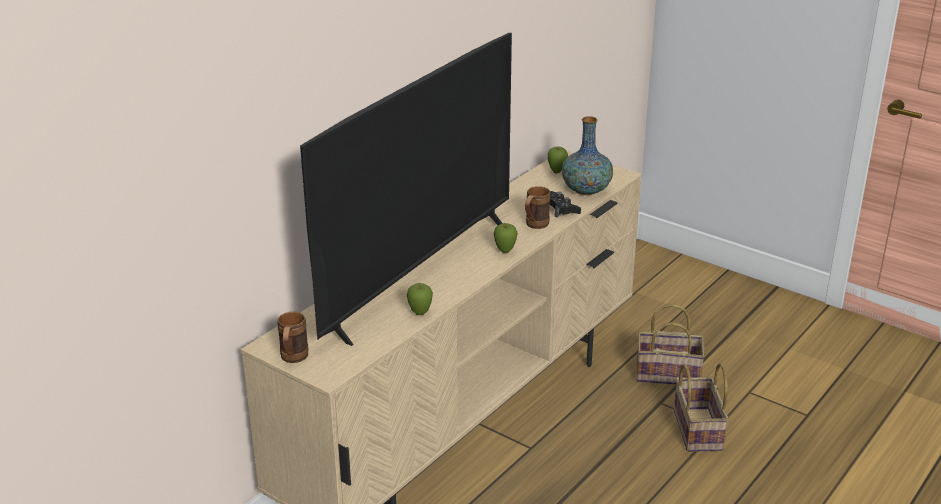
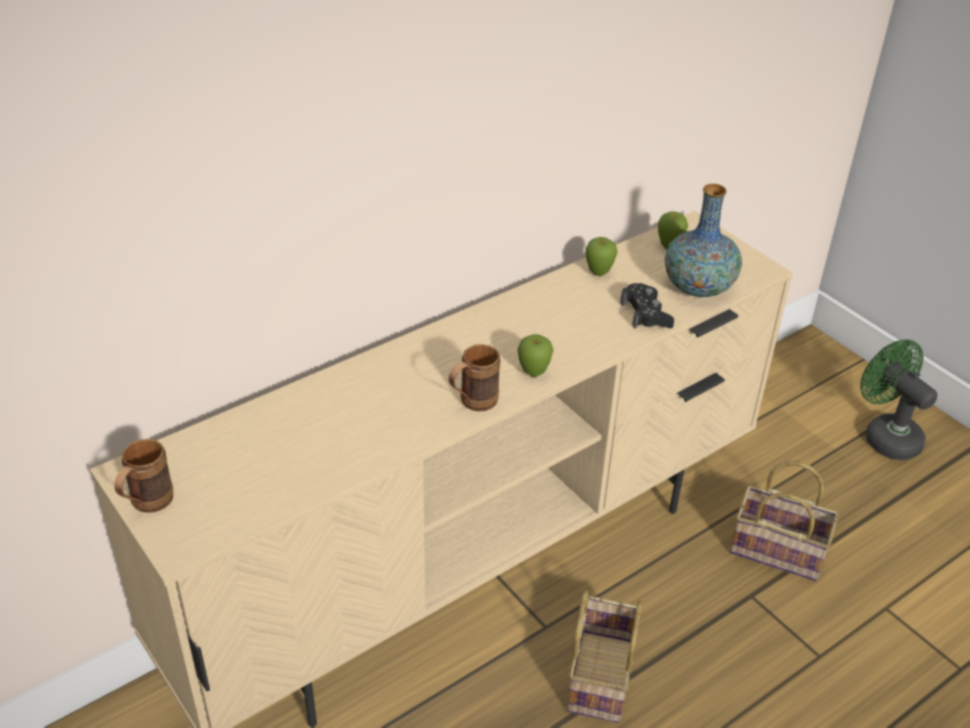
camera: 15 degrees right, 10 degrees up
(419, 276) = (392, 393): television -> none
(420, 313) = (361, 462): apple -> apple (598, 274)
(534, 226) = (596, 336): brown mug -> brown mug (472, 404)
(695, 429) = (786, 652): basket -> basket (599, 674)
(713, 295) = (885, 435): none -> green fan

